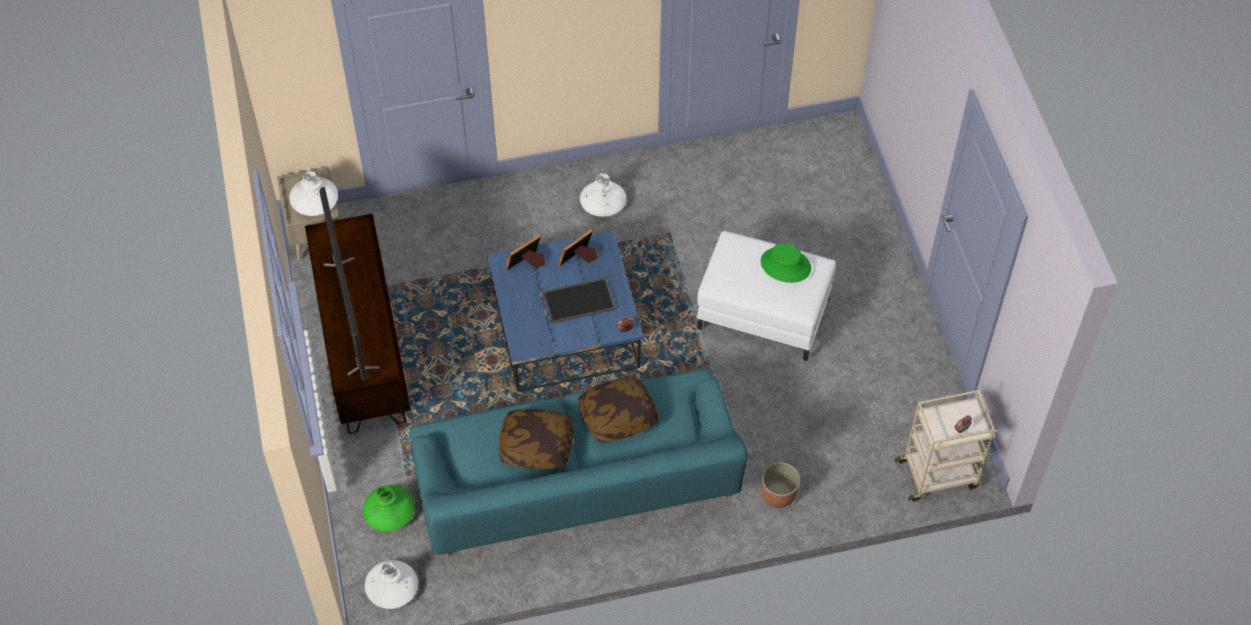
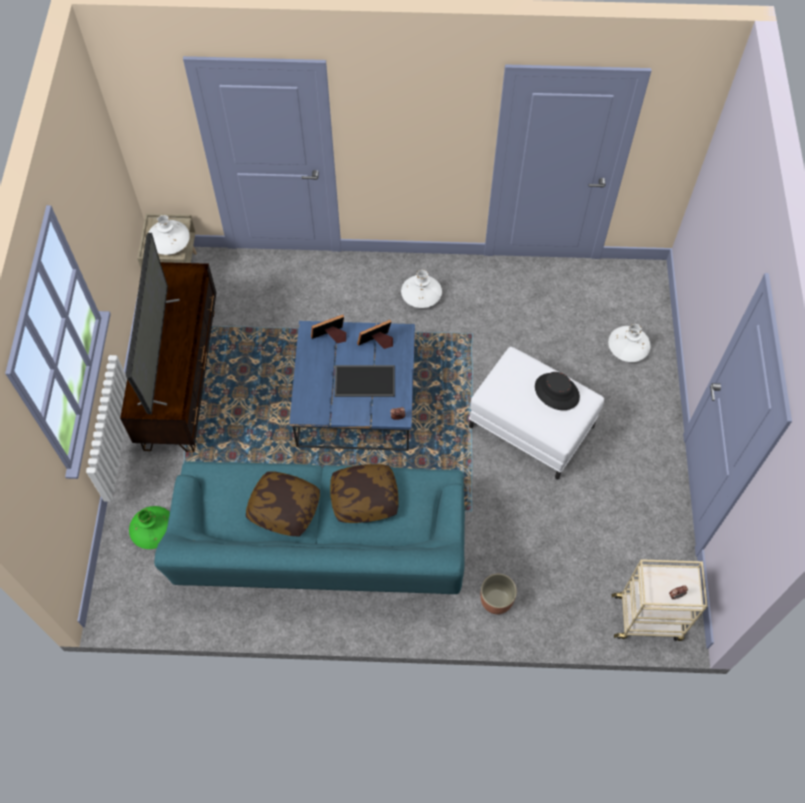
camera: 15 degrees right, 5 degrees up
(392, 588) = (133, 601): white vase -> white vase (627, 348)
(785, 265) = (556, 392): green hat -> black hat

